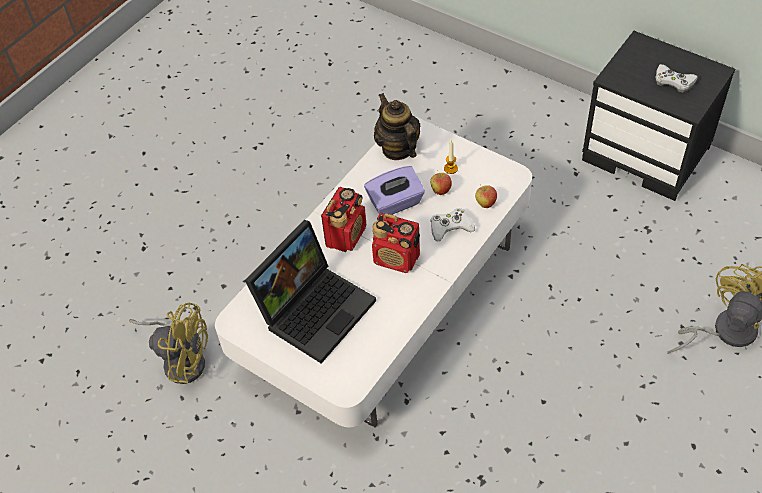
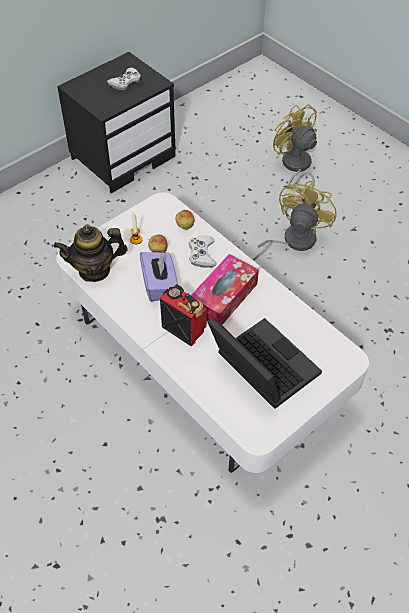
camera: 80 degrees left, 0 degrees up
(181, 359) = (218, 542): yellow fan -> yellow fan (292, 241)
(397, 259) = (223, 297): radio -> tissue box

